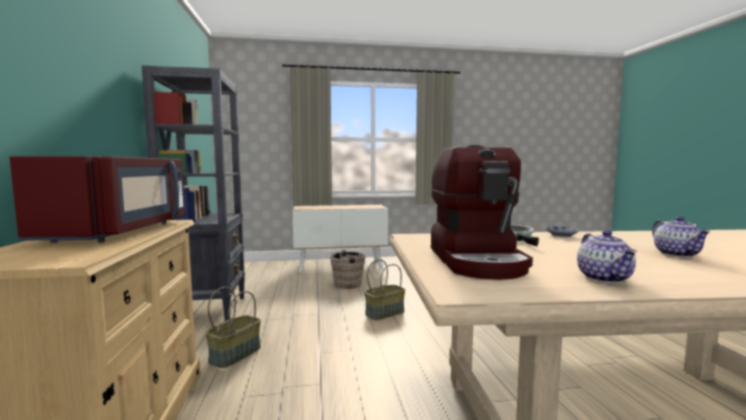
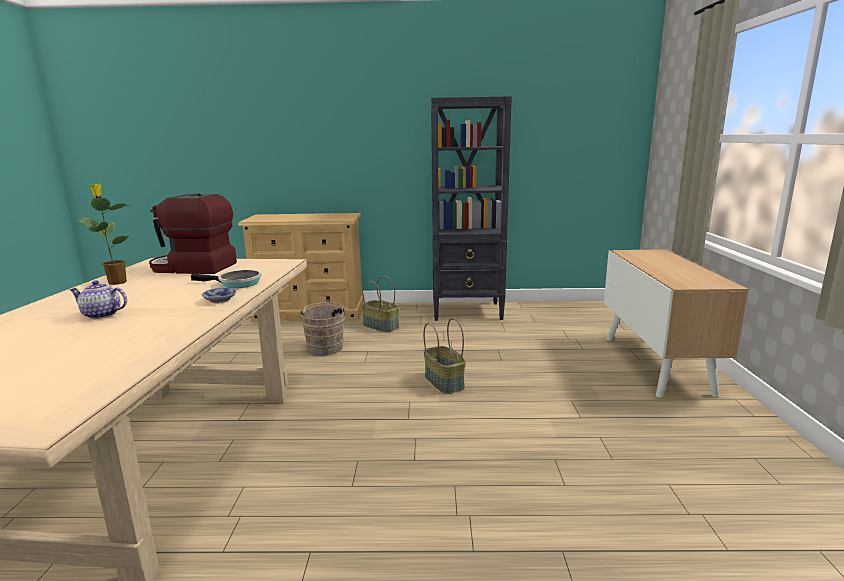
camera: 100 degrees right, 10 degrees up
(121, 231) = (314, 217): red microwave -> none
(345, 285) = (553, 365): brown bucket -> brown bucket (326, 347)
(605, 278) = (116, 282): teapot -> potted plant

